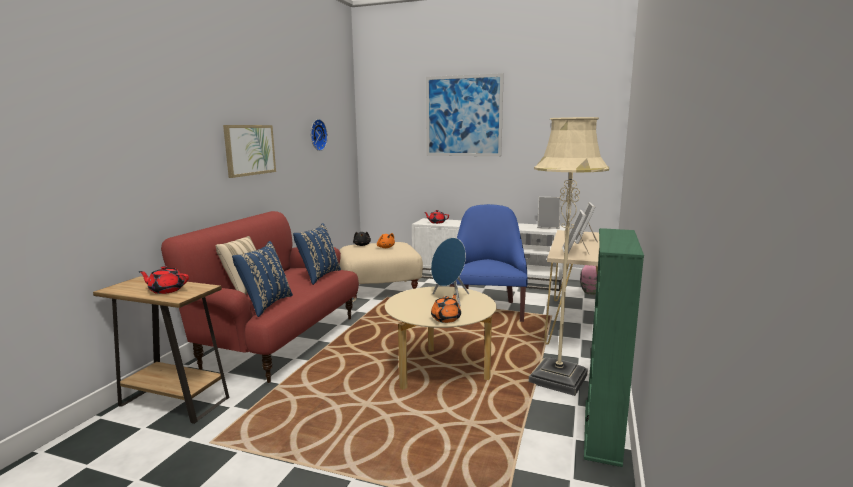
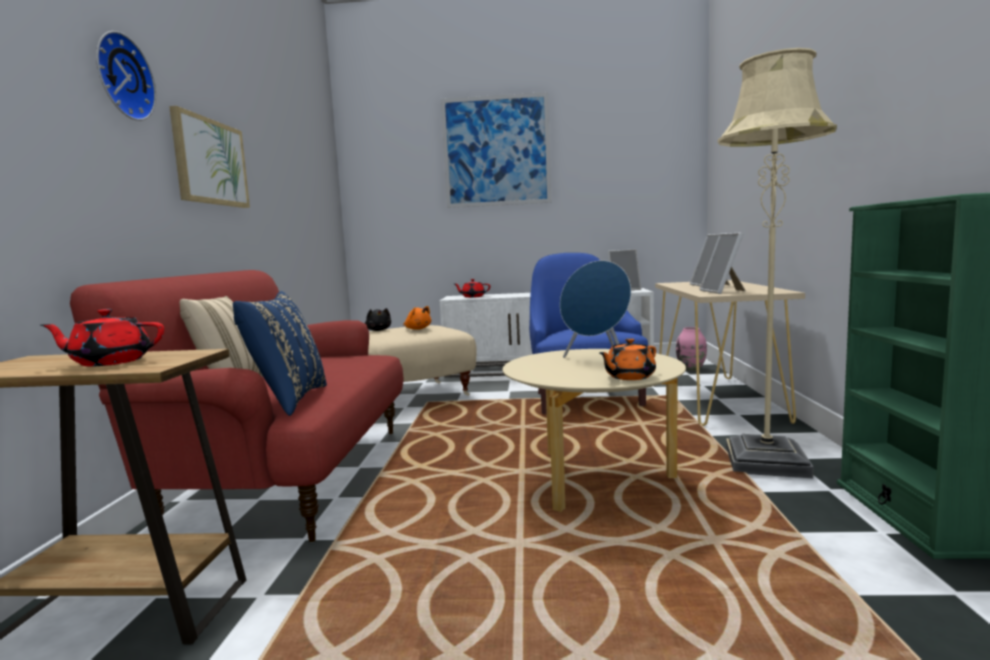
camera: 15 degrees left, 5 degrees down
(316, 135) = (296, 168): wall clock -> wall clock (121, 77)
(318, 276) = (346, 362): blue pillow -> none
(446, 318) = (629, 377): orange teapot -> orange teapot turned 135 degrees counterclockwise

